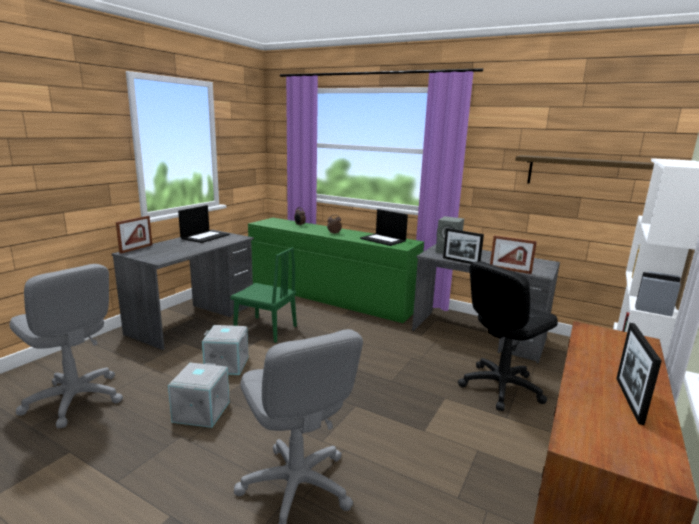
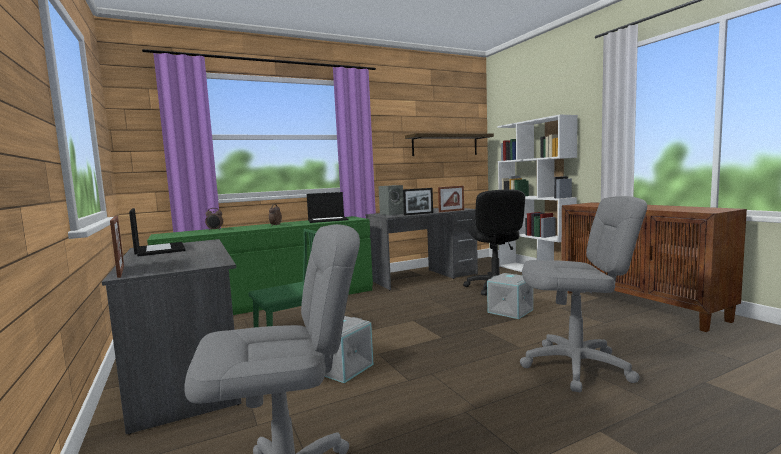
camera: 55 degrees left, 10 degrees down
(200, 411) = (426, 394): grey storage box -> grey storage box (509, 311)
(629, 400) = (661, 207): picture frame -> none

